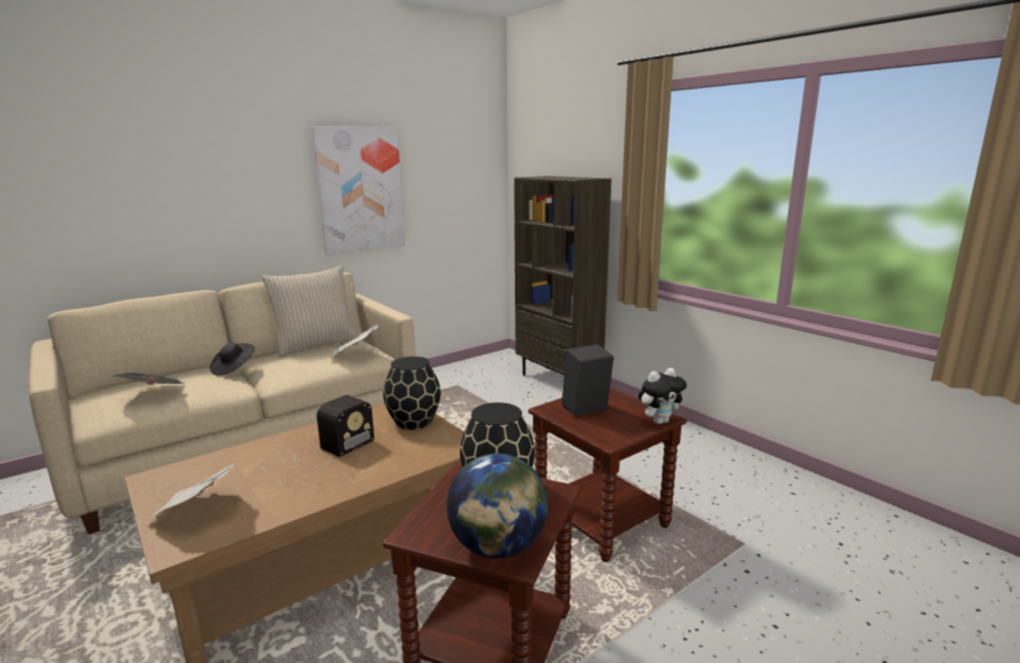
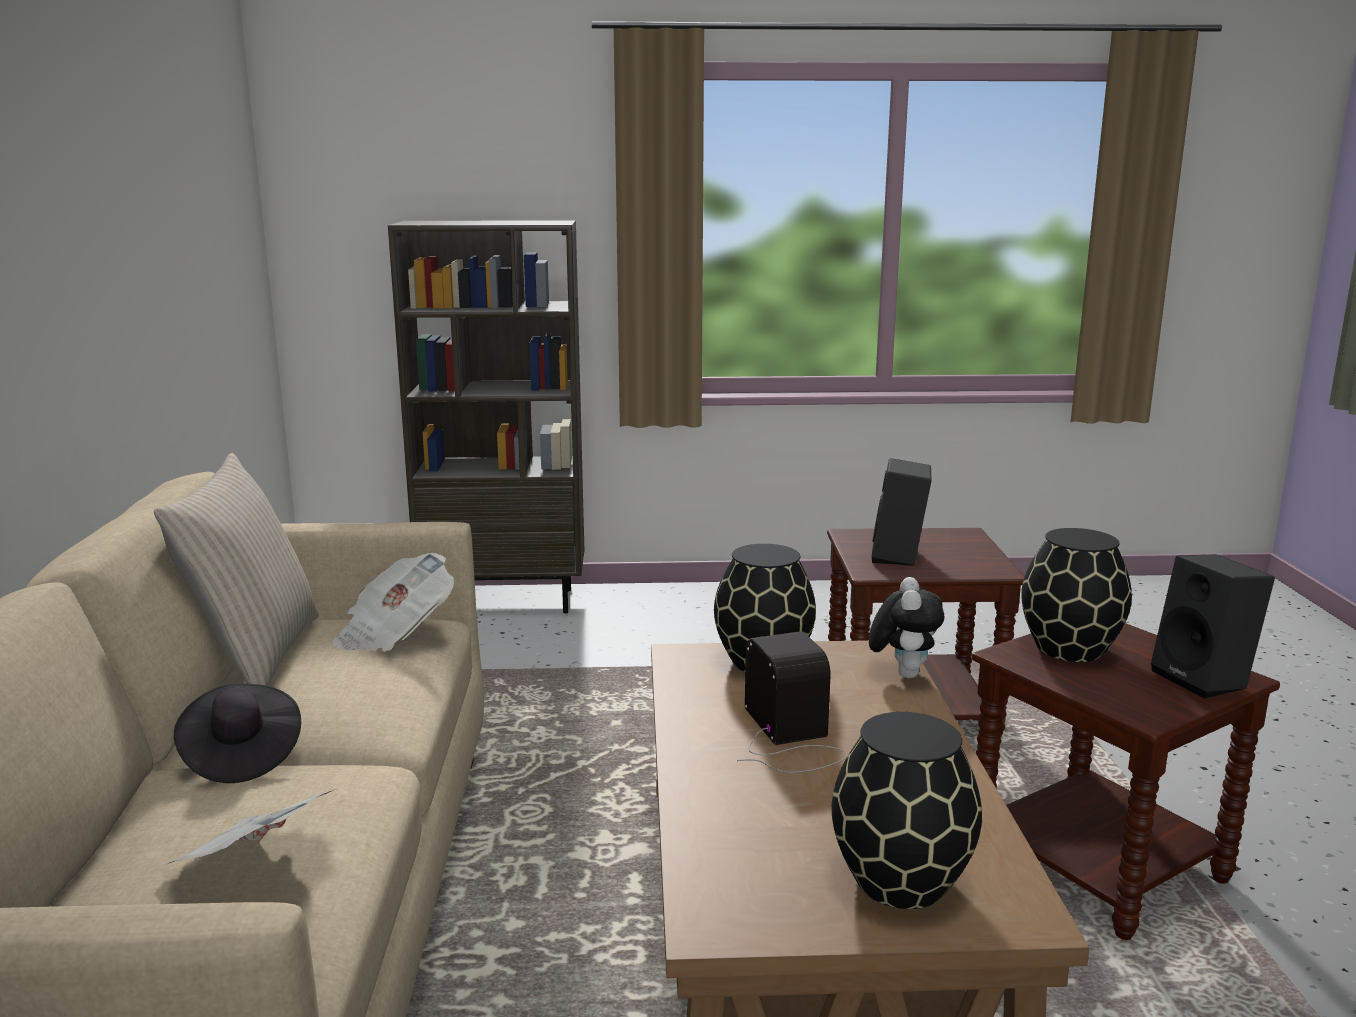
camera: 55 degrees left, 0 degrees up
(198, 509) = (900, 882): newspaper -> black vase
(360, 189) = (124, 269): picture -> none
(498, 547) = (1205, 680): globe -> black speaker
(659, 421) = (973, 538): plush toy -> plush toy (903, 673)

